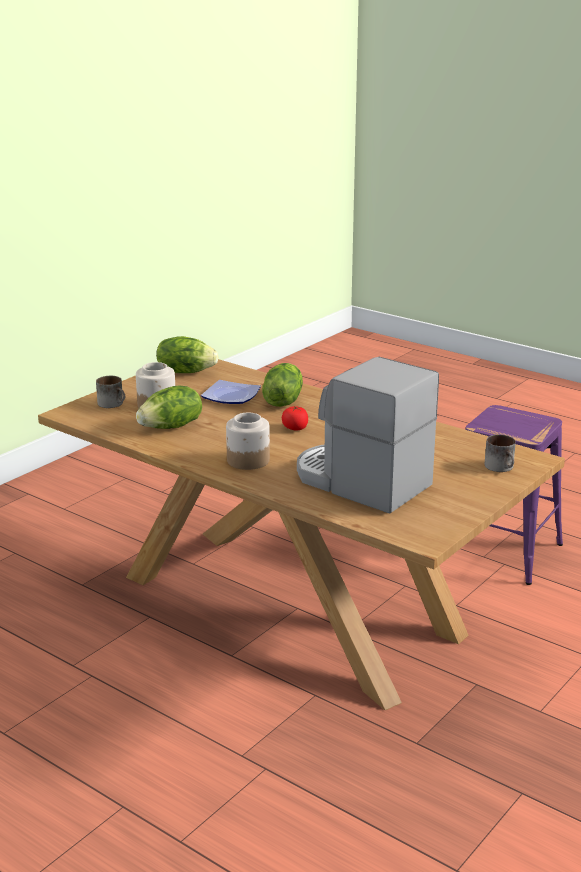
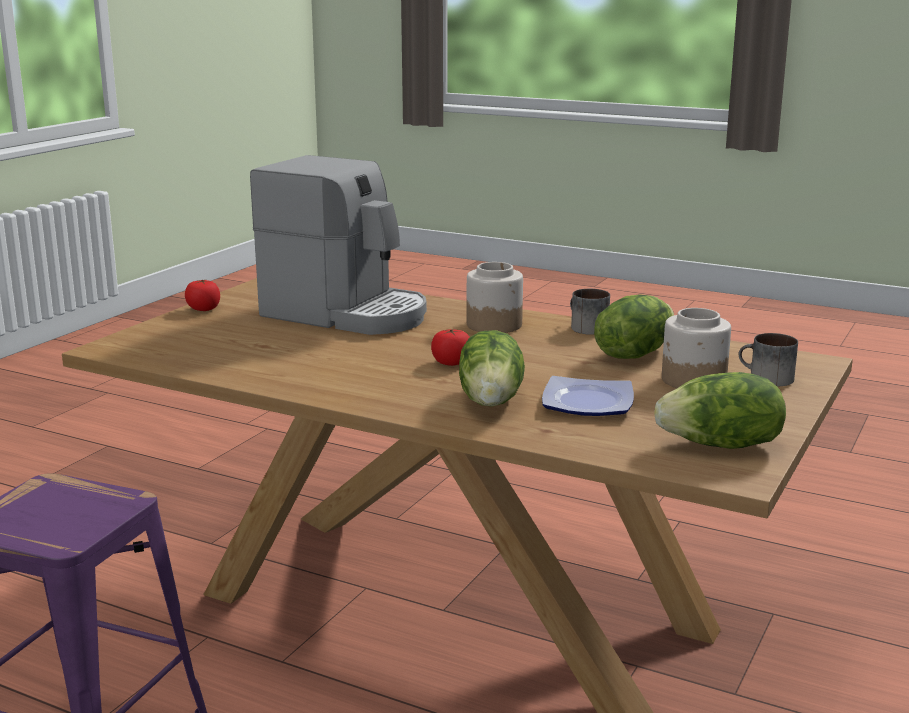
camera: 170 degrees right, 5 degrees down
(482, 498) = (203, 309): none -> tomato
(502, 467) = (160, 336): mug -> mug (585, 327)

